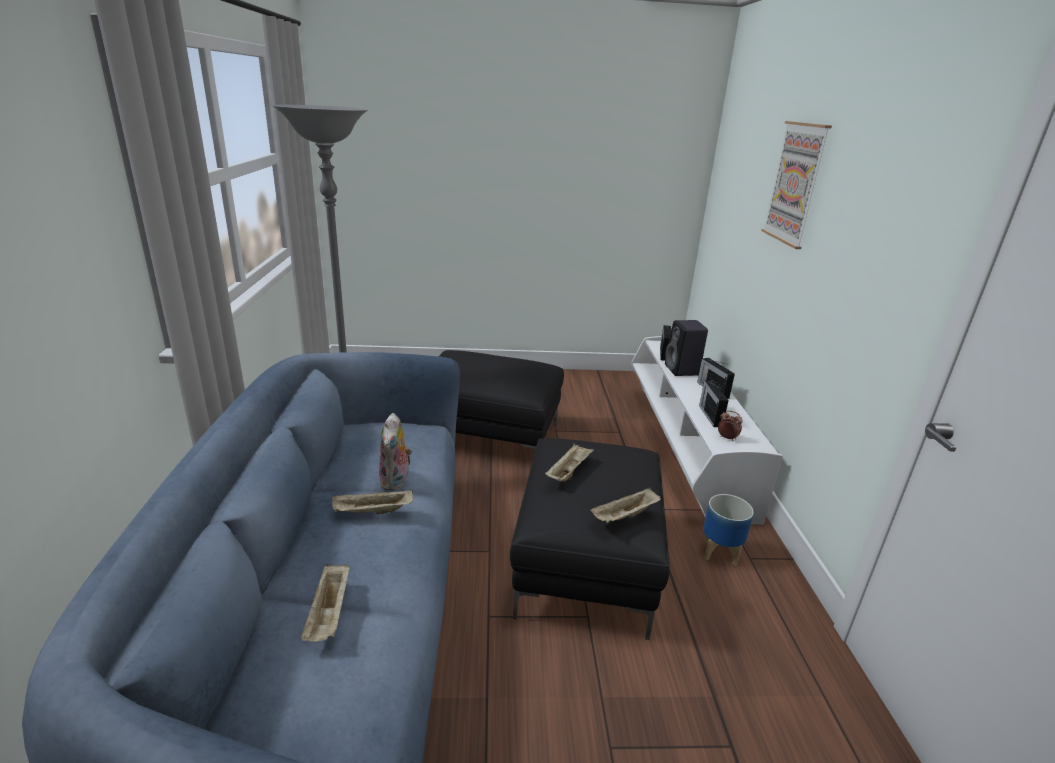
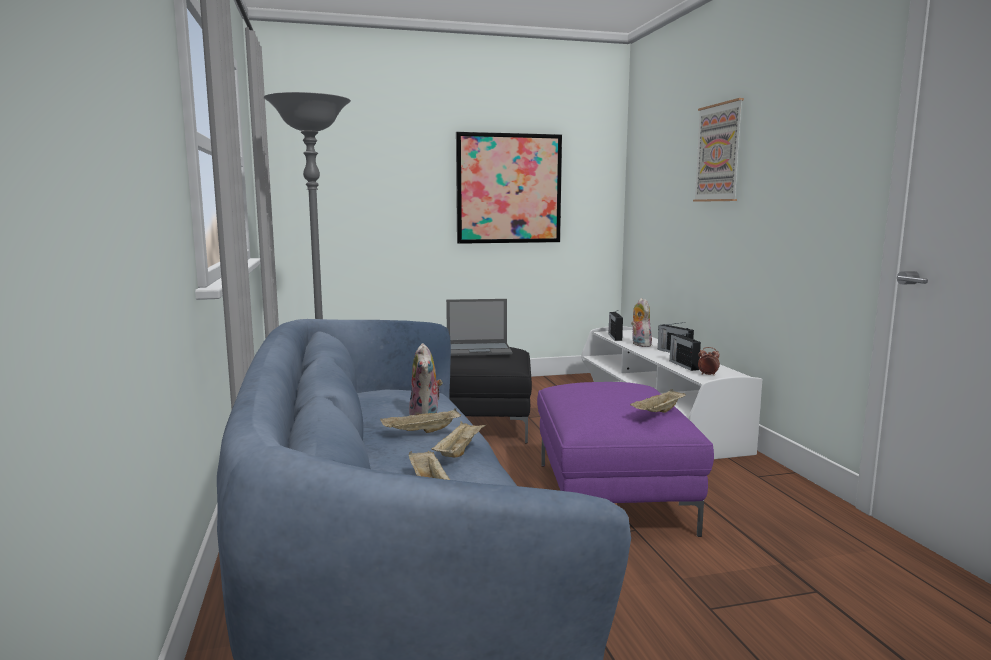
camera: 10 degrees left, 15 degrees down
(504, 370) = (479, 349): none -> laptop
(568, 472) = (588, 395): beige tray -> beige tray (459, 451)
(576, 178) = (508, 188): none -> picture
(584, 561) = (609, 496): black ottoman -> purple ottoman
(682, 370) = (639, 344): black speaker -> plush toy
(719, 553) = (729, 476): planter -> none

